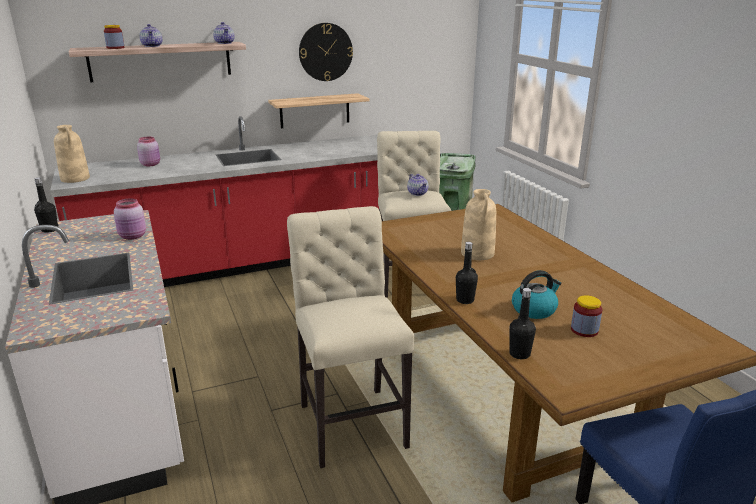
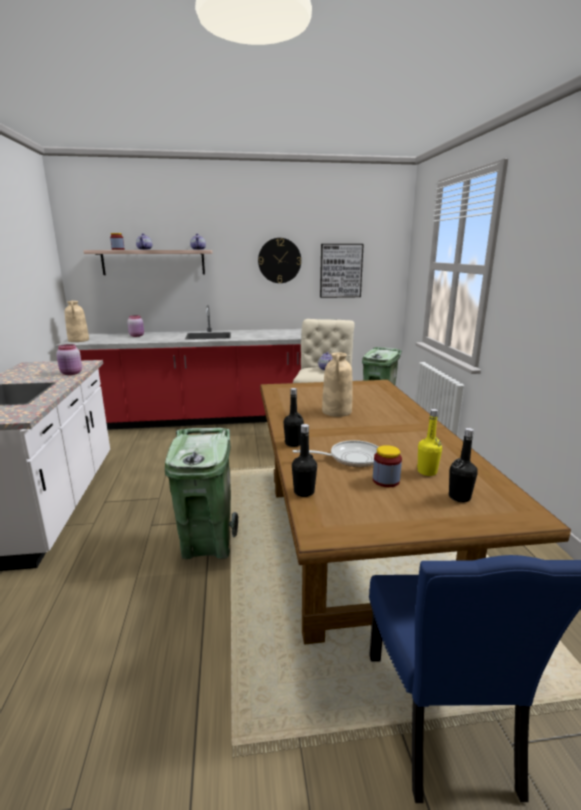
camera: 15 degrees right, 5 degrees down
(49, 230) = (24, 365): black bottle -> black bottle (459, 497)
(315, 110) = (269, 306): shelf -> none
(351, 421) = (207, 544): beige stool -> green trash can
(399, 61) = (340, 271): none -> picture
(534, 309) = (351, 458): kettle -> frying pan
(614, 315) = (427, 472): none -> yellow bottle

